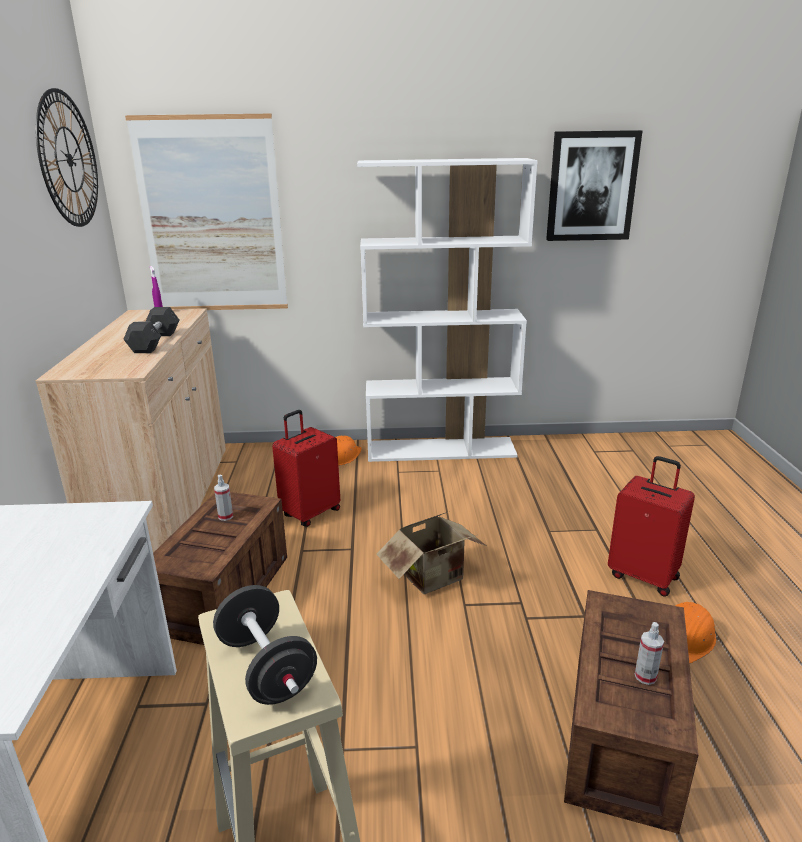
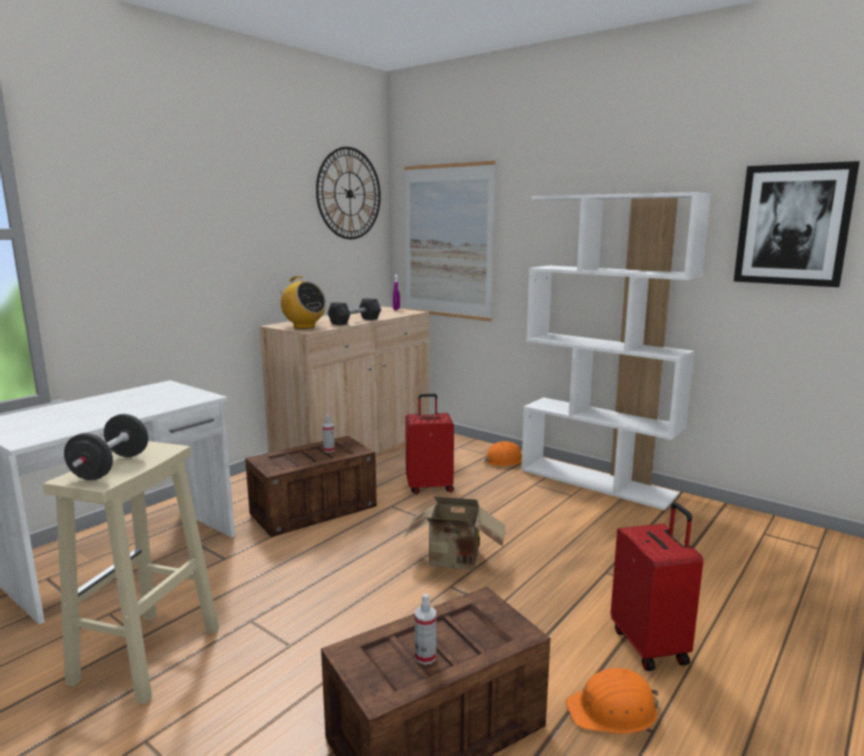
camera: 40 degrees right, 10 degrees down
(109, 367) = (304, 327): none -> radio

